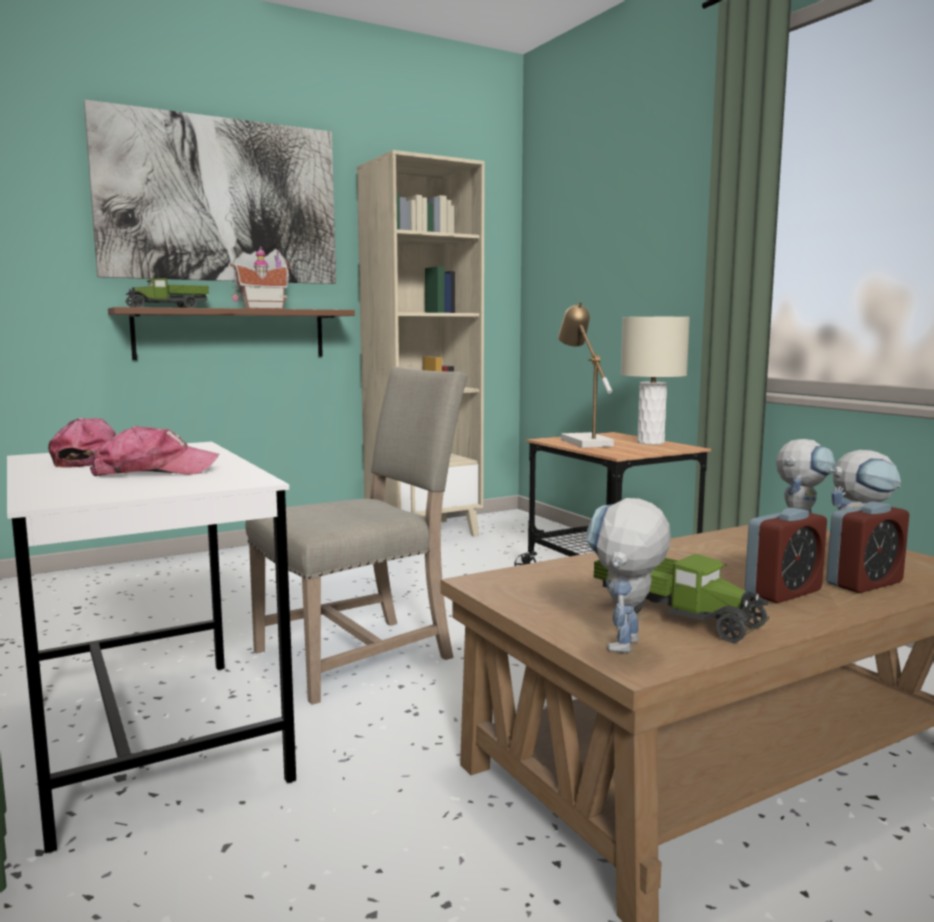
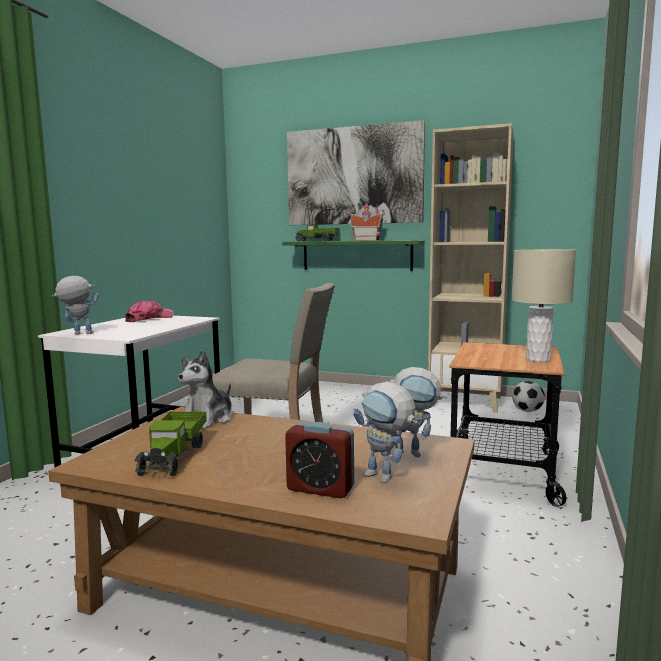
camera: 50 degrees right, 0 degrees up
(155, 471) = (132, 328): cap -> none
(231, 333) = (356, 255): brown shelf -> green shelf
(499, 526) = (527, 411): none -> football
(541, 577) = (208, 419): none -> plush toy
(582, 442) = (489, 350): table lamp -> none
(624, 650) = (104, 457): toy robot -> toy robot (78, 334)
(783, 592) = (259, 470): alarm clock -> none

